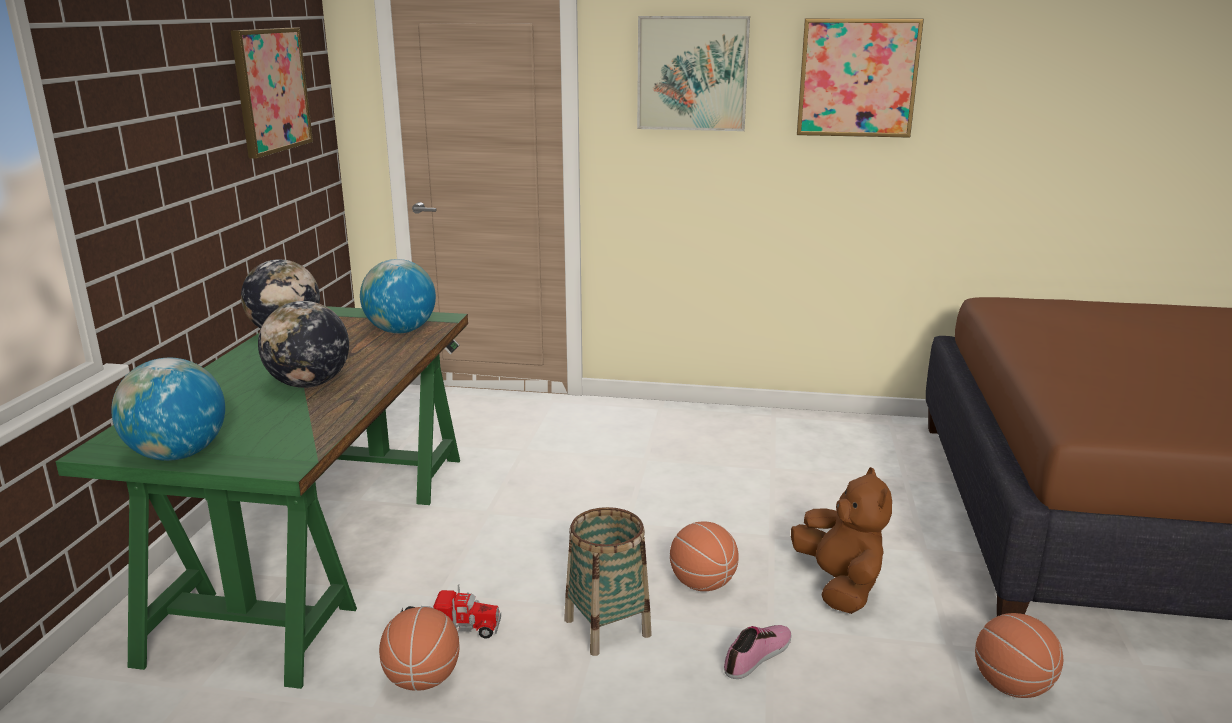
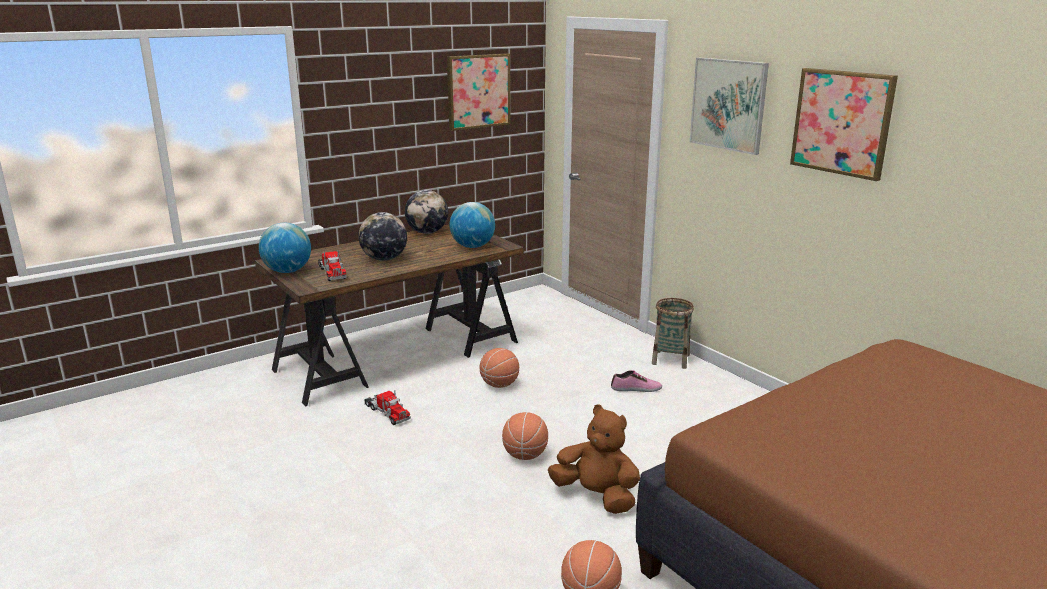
camera: 45 degrees right, 0 degrees up
(268, 429) = (332, 272): none -> toy truck
(322, 545) = (399, 355): green desk -> brown desk
(422, 679) = (346, 426): basketball -> basketball (499, 384)
(607, 627) = (446, 448): basket -> basket (670, 359)
(758, 656) = (488, 499): shoe -> shoe (636, 389)
(839, 585) = (596, 496): brown plush toy -> brown plush toy turned 90 degrees counterclockwise

